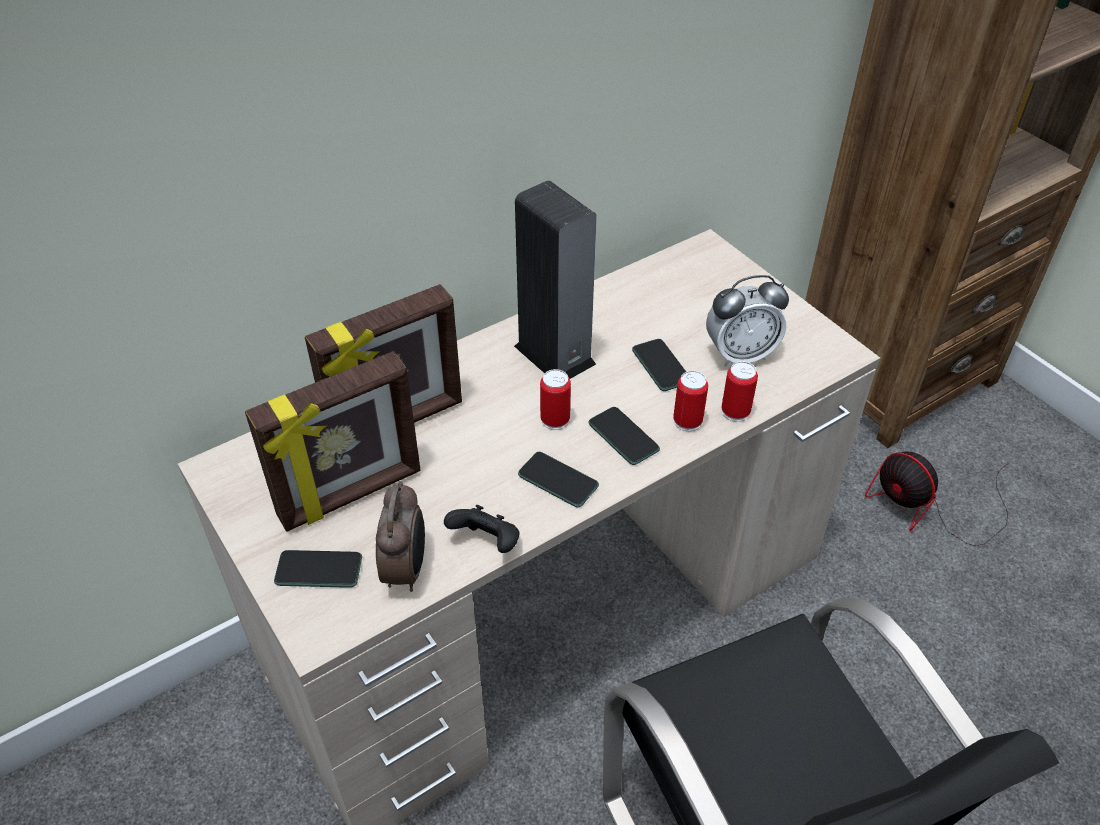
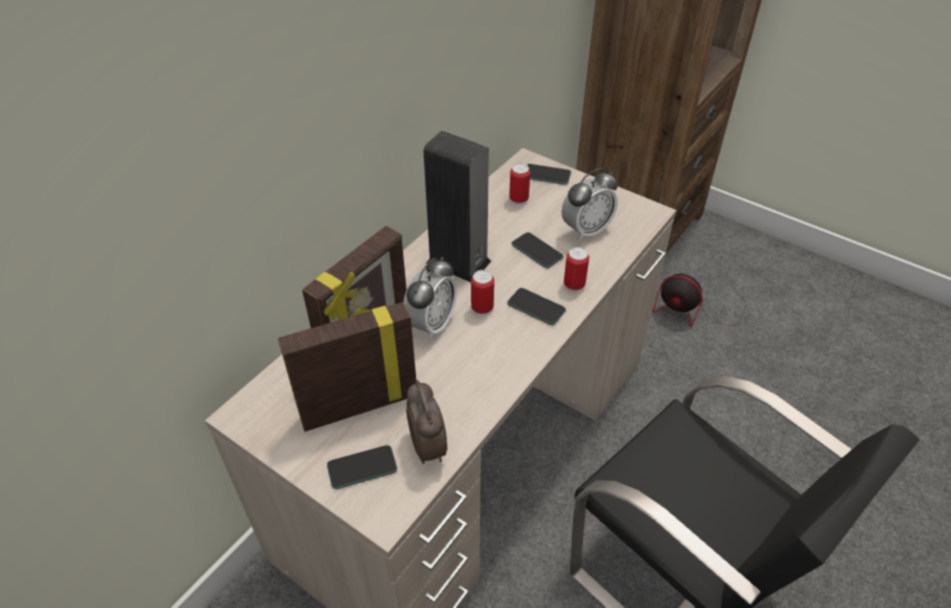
camera: 20 degrees left, 0 degrees up
(351, 495) = (359, 404): picture frame -> picture frame turned 150 degrees counterclockwise
(483, 423) = (431, 324): none -> alarm clock
(487, 543) = (478, 410): black game controller -> none
(558, 480) = (506, 350): phone -> phone (546, 175)
(735, 411) = (602, 270): can -> can (518, 199)

